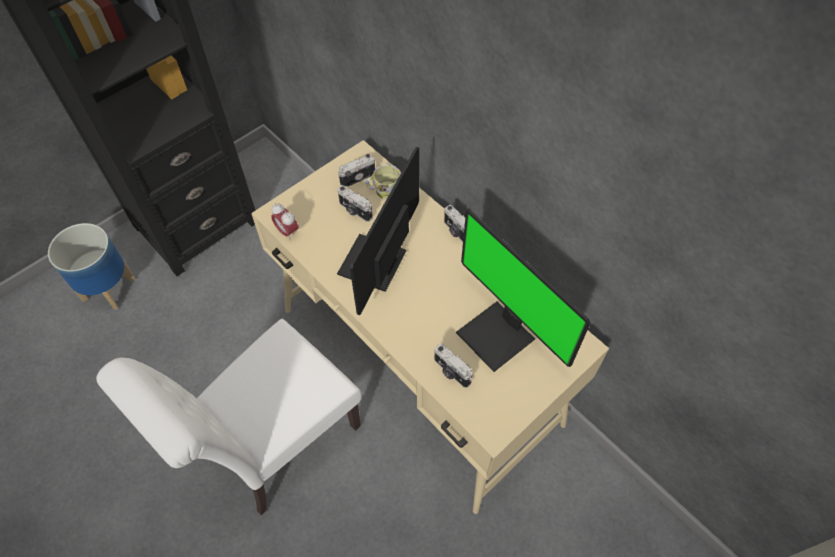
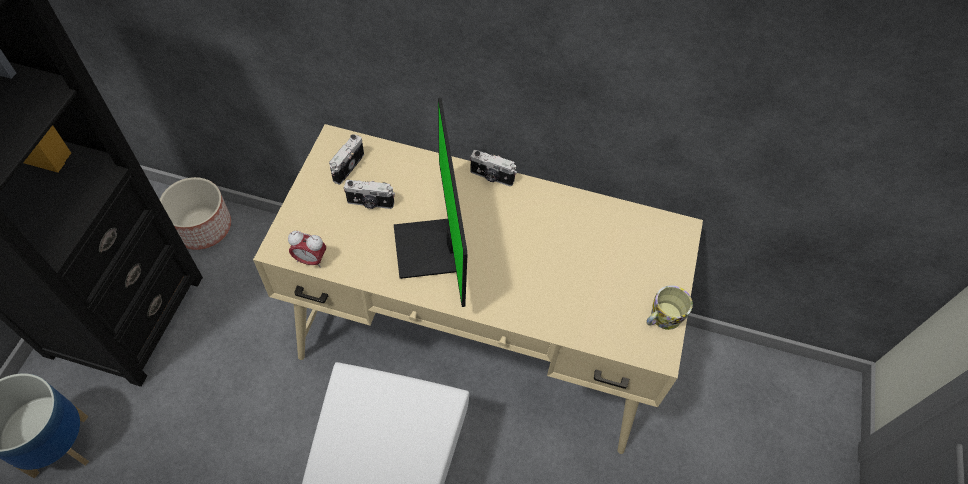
camera: 35 degrees left, 0 degrees up
(281, 186) = (203, 226): none -> planter
(383, 190) = (385, 167): mug -> mug (662, 318)
(451, 372) = (582, 317): camera -> none
(498, 335) = (600, 258): monitor -> none

